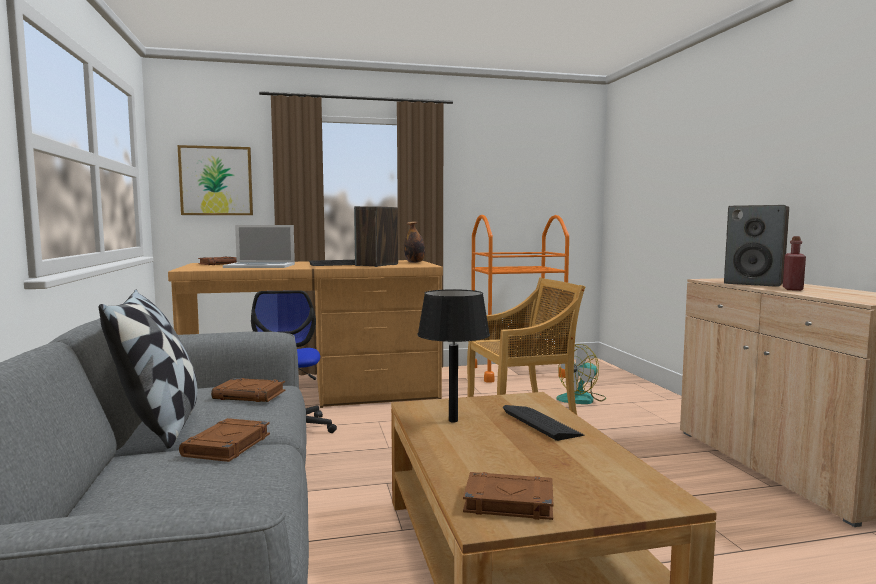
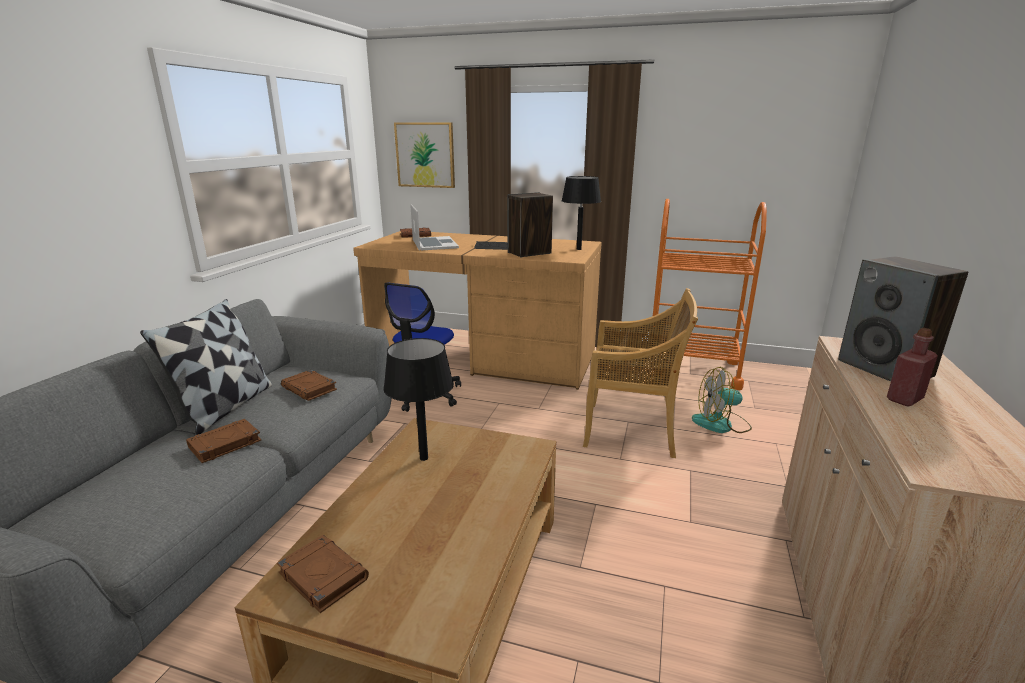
camera: 30 degrees right, 15 degrees up
(260, 266) = (434, 244): laptop -> laptop turned 135 degrees counterclockwise
(414, 262) = (579, 249): bottle -> black table lamp
(541, 423) = (487, 486): keyboard -> none

